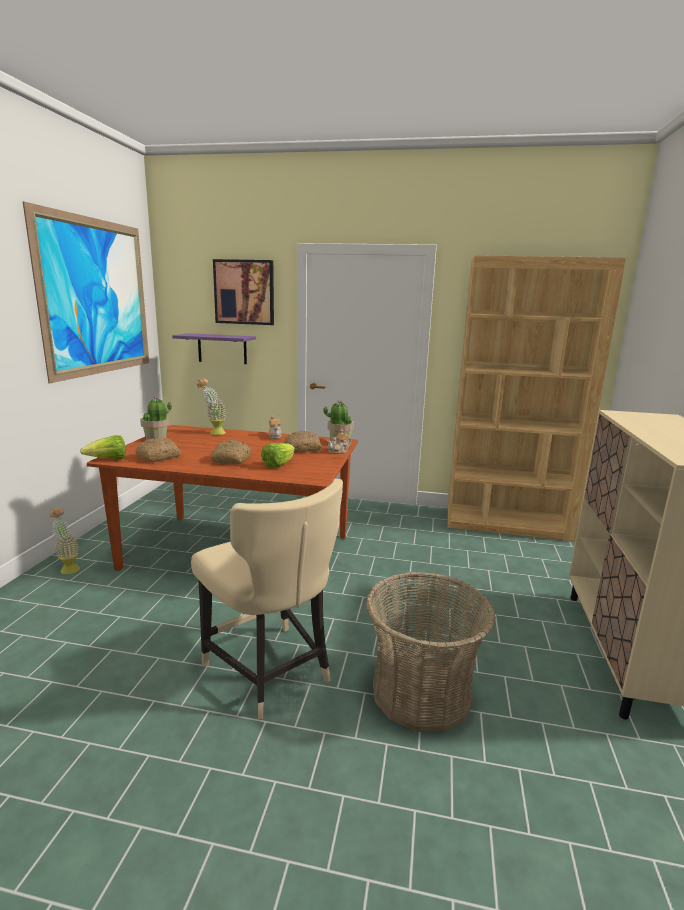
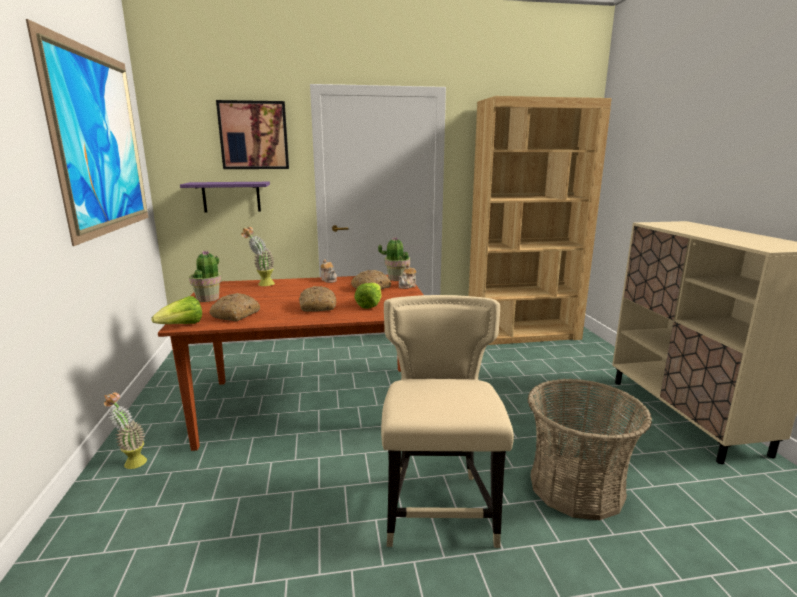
camera: 20 degrees left, 0 degrees up
(270, 672) = (440, 507): beige chair -> beige chair turned 120 degrees counterclockwise

